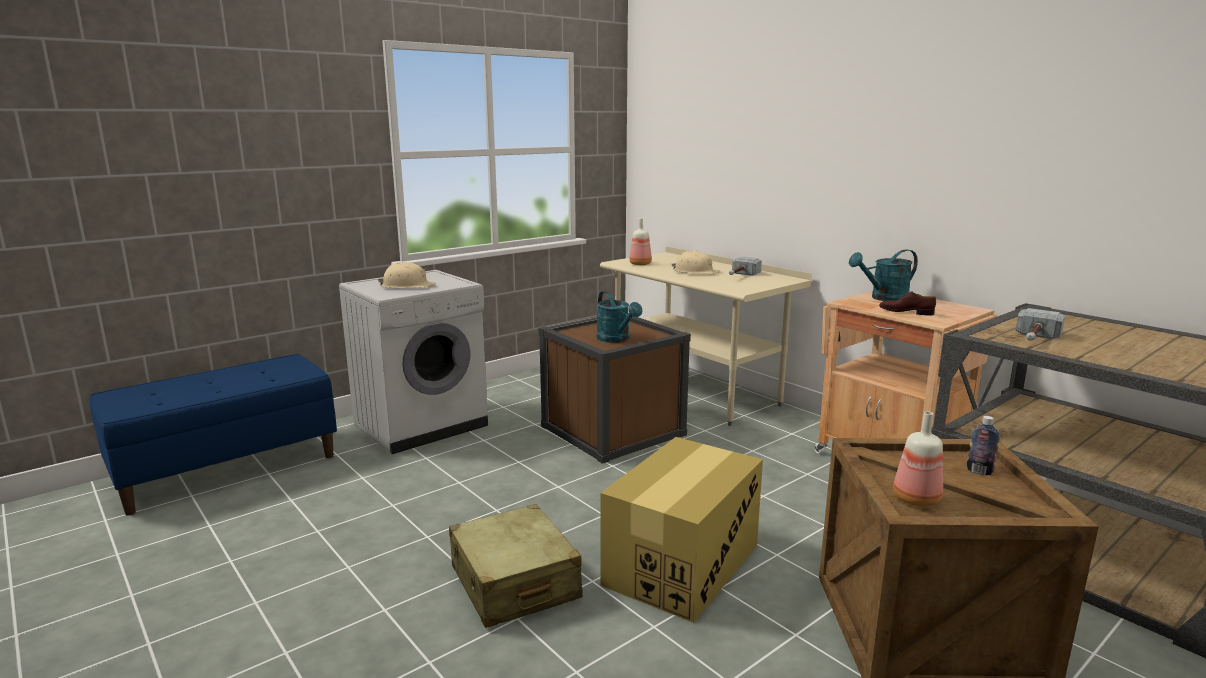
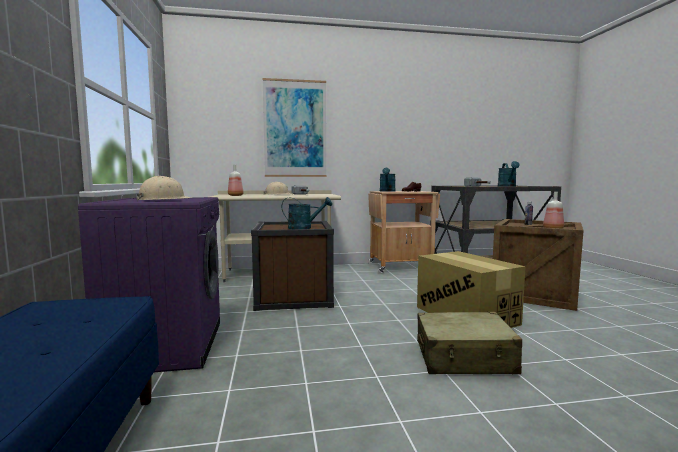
camera: 60 degrees left, 10 degrees down
(422, 426) = (169, 346): white washing machine -> purple washing machine
(767, 155) = (295, 129): none -> picture
(1126, 360) = (508, 186): none -> turquoise watering can

